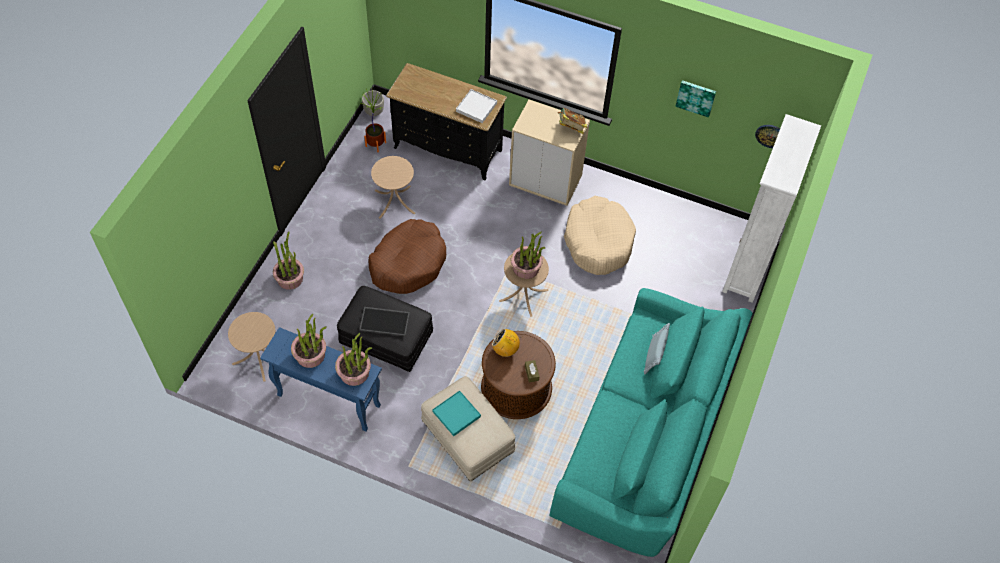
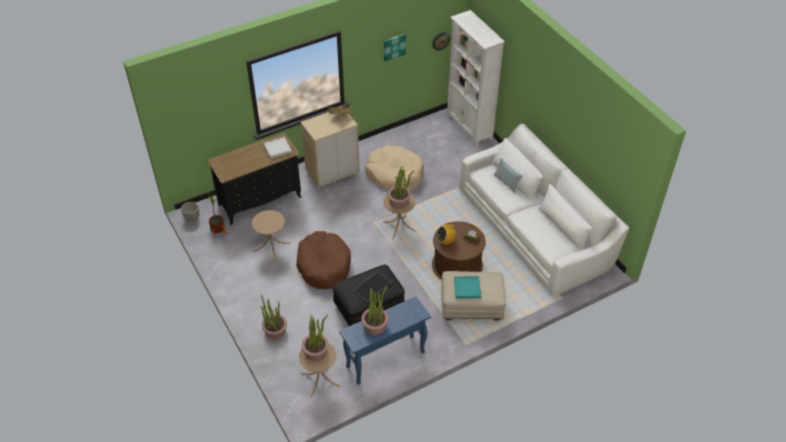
camera: 50 degrees left, 10 degrees down
(354, 373) = (408, 310): potted plant -> potted plant (316, 351)
(646, 433) = (534, 227): turquoise sofa -> white sofa

